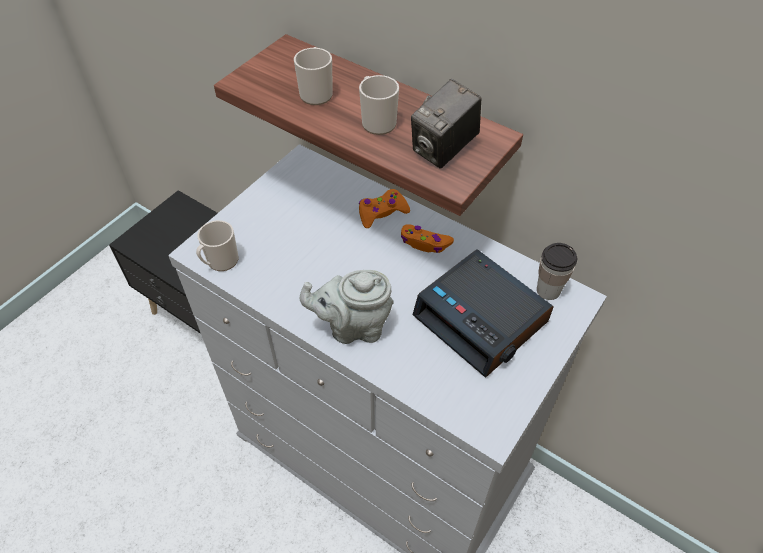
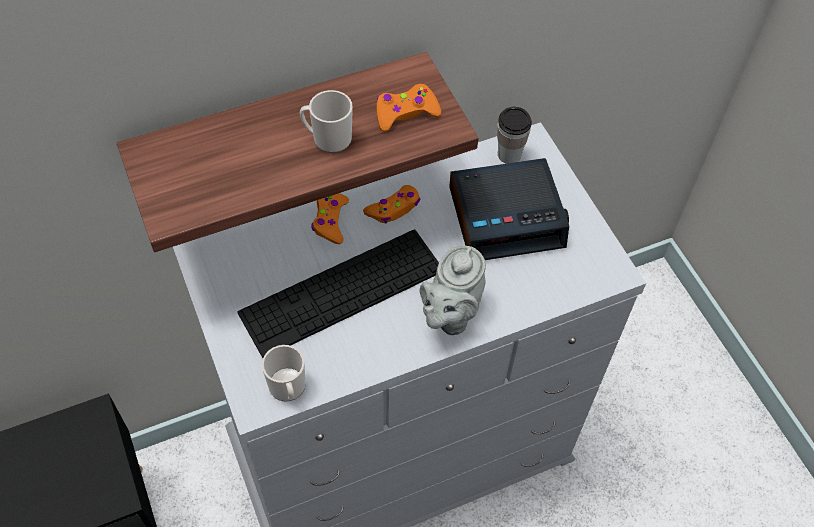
camera: 60 degrees left, 5 degrees up
(316, 92) = (244, 162): mug -> none
(324, 250) = (342, 291): none -> keyboard
(444, 150) = (405, 113): camera -> orange game controller

